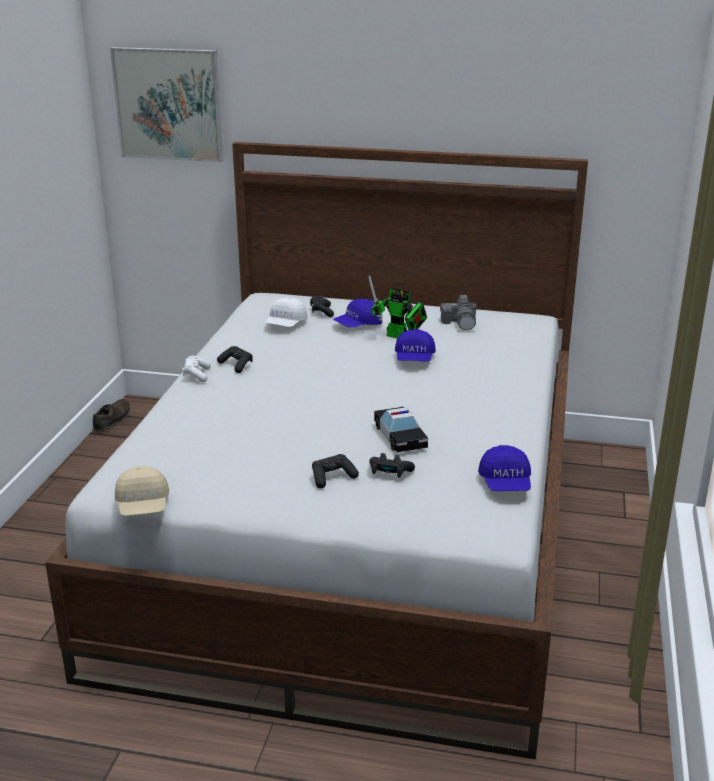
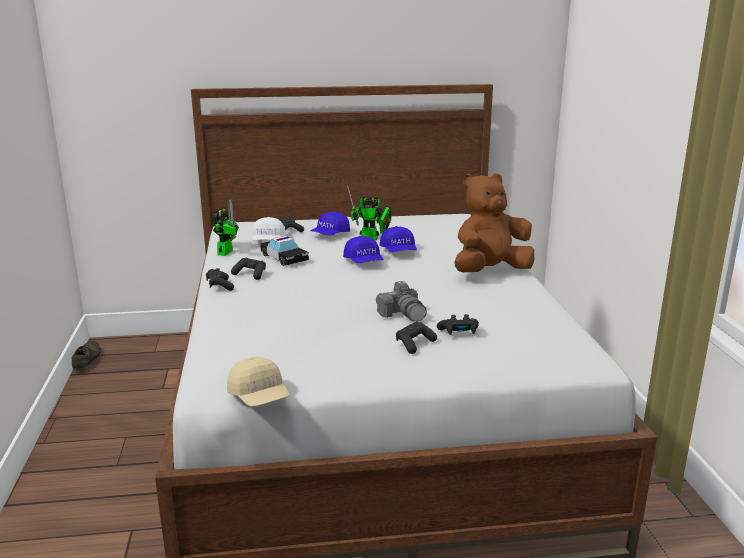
camera: 20 degrees left, 5 degrees down
(168, 104) = (124, 59): picture -> none
(196, 375) = (219, 286): white game controller -> black game controller
(234, 332) = (226, 251): none -> toy robot
(400, 437) = (441, 306): toy car -> toy car (284, 258)
(461, 323) = (411, 224): camera -> camera (403, 314)
(495, 402) = (490, 271): none -> brown plush toy
(505, 484) = (558, 325): blue cap -> blue cap (364, 262)

